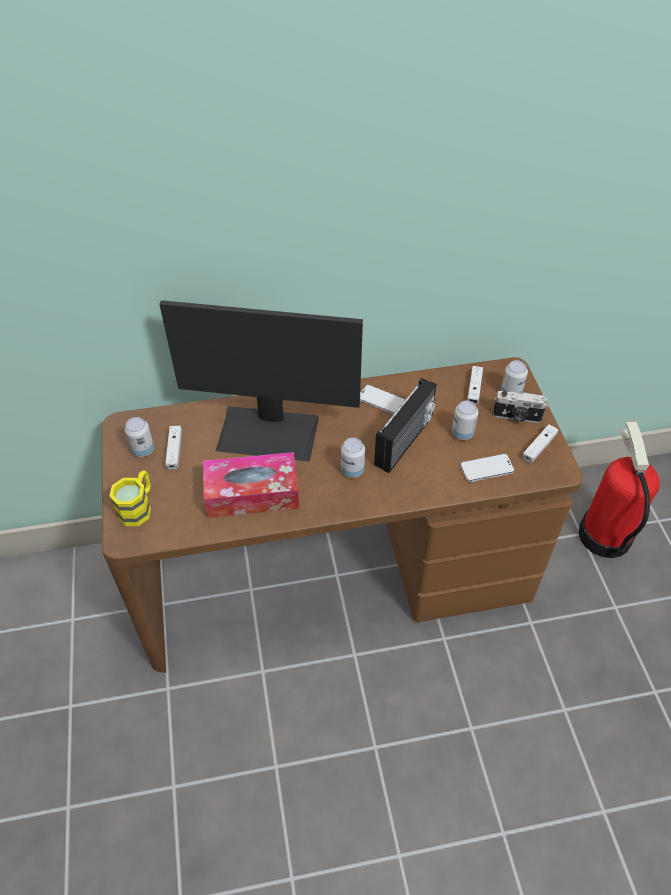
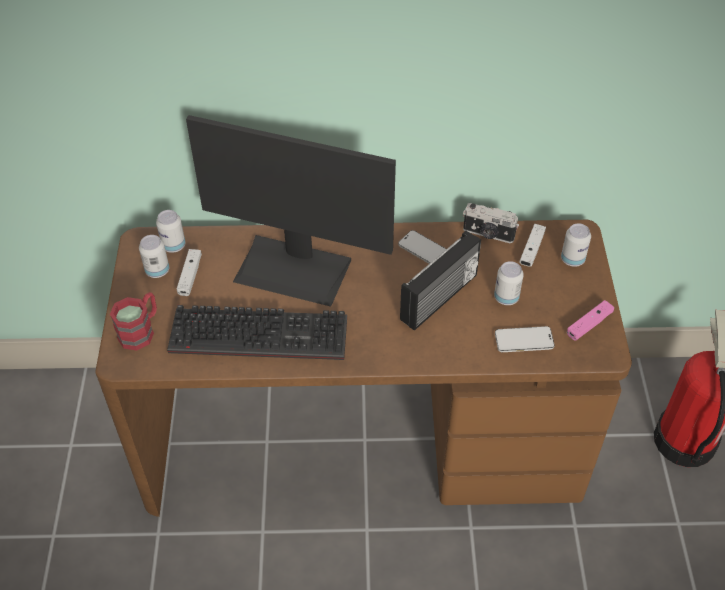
camera: 10 degrees right, 0 degrees up
(138, 507) = (141, 330): yellow mug -> red mug
(252, 494) = (262, 333): tissue box -> keyboard
(352, 470) = (375, 322): can -> can (173, 246)
(517, 417) = (572, 288): camera -> camera (488, 234)
(539, 447) = (589, 324): white game controller -> pink game controller

